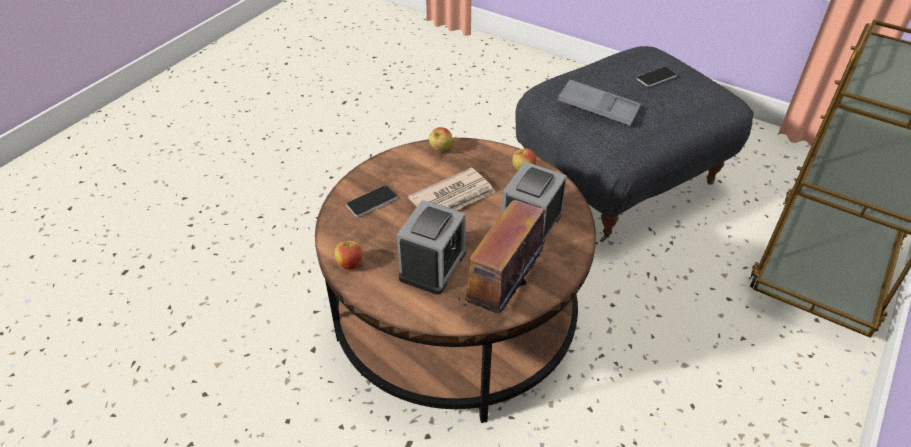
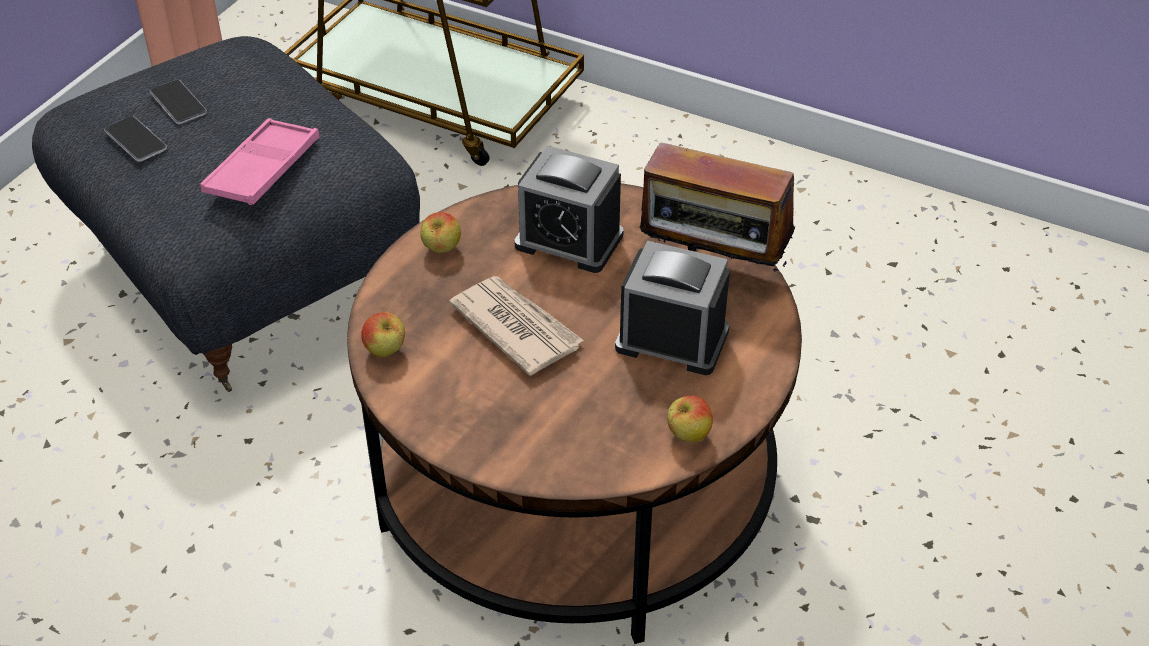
camera: 95 degrees left, 0 degrees up
(372, 202) = (535, 428): phone -> phone (136, 140)
(598, 108) = (263, 169): grey tray -> pink tray

